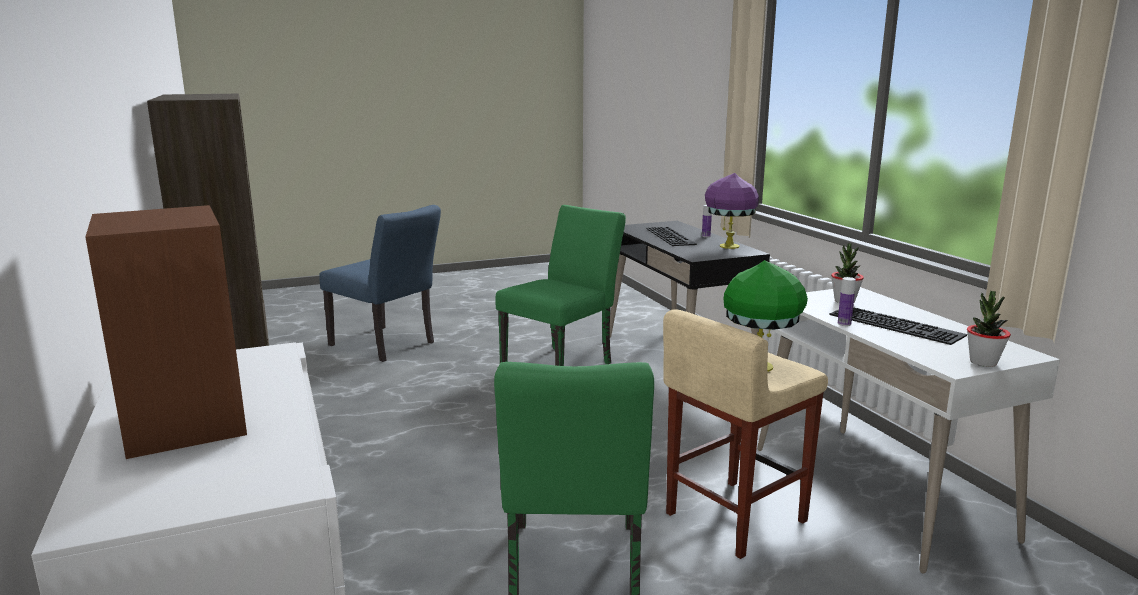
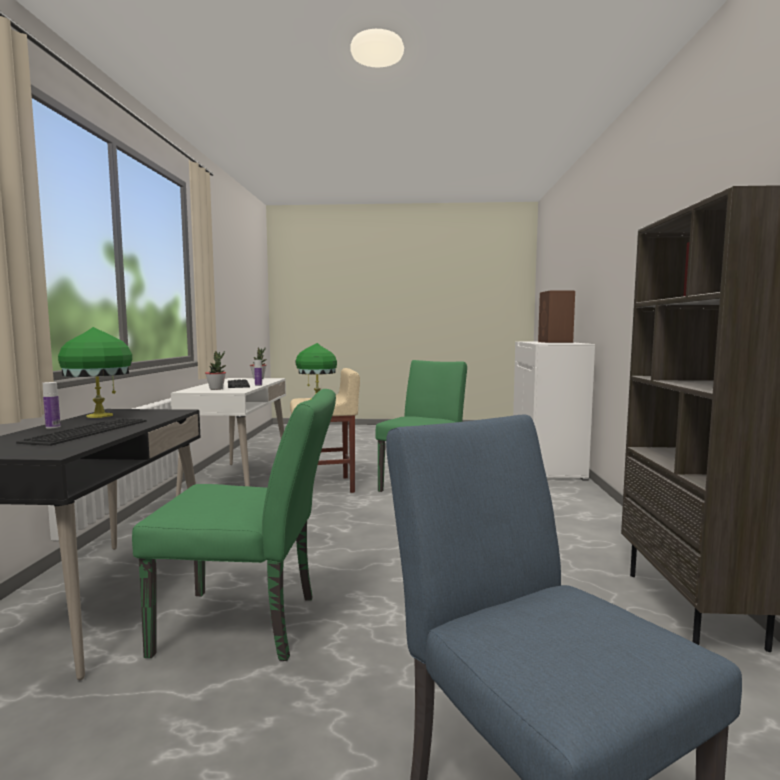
camera: 155 degrees left, 10 degrees down
(563, 365) = (250, 625): green chair -> green chair turned 150 degrees counterclockwise
(728, 246) = (100, 416): purple table lamp -> green table lamp

